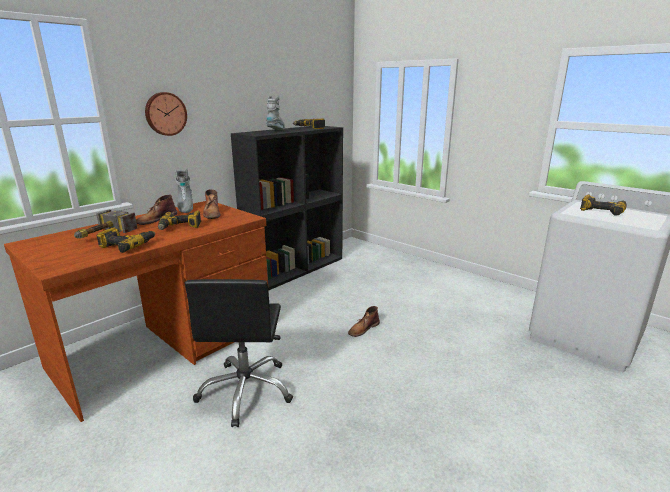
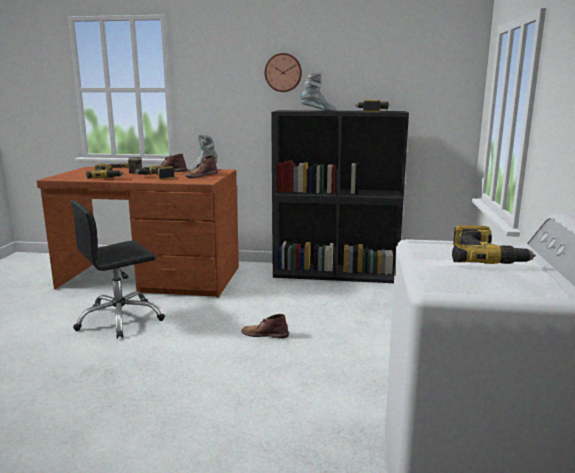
camera: 55 degrees right, 5 degrees down
(165, 114) = (218, 88): wall clock -> wall clock (283, 72)

